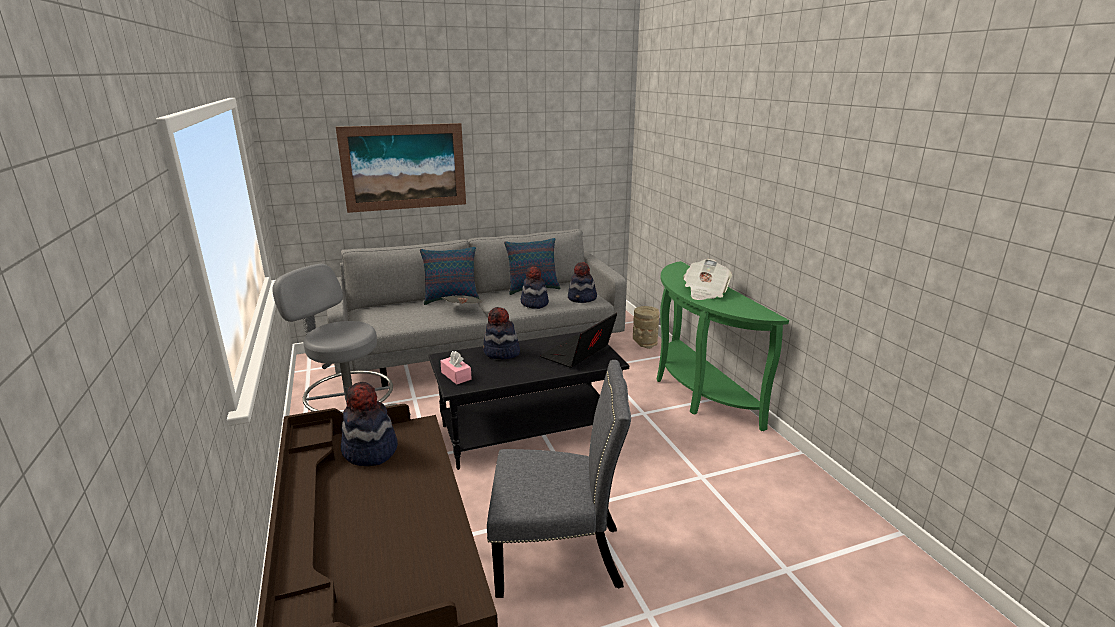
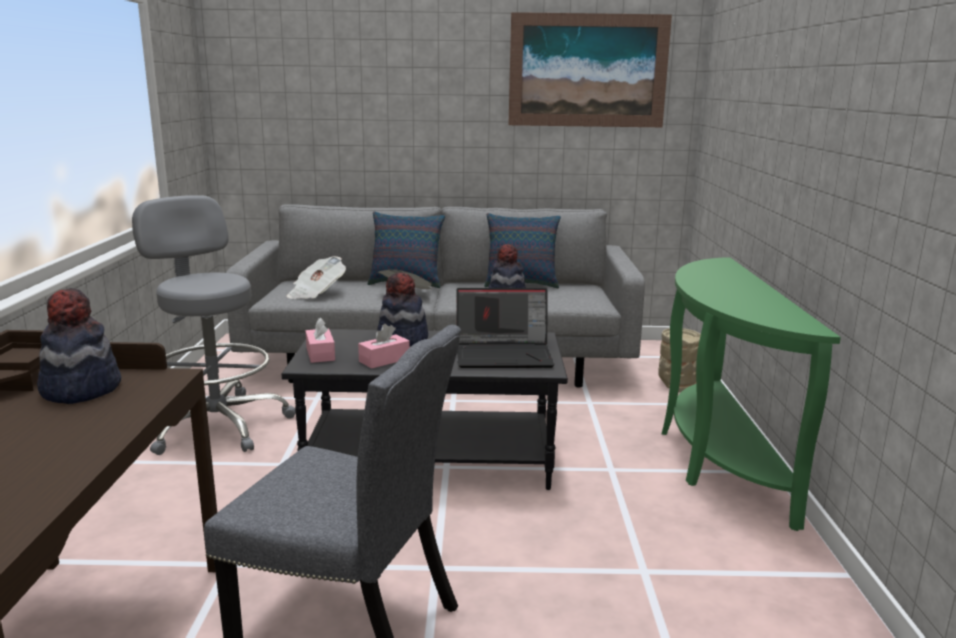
camera: 20 degrees right, 5 degrees down
(404, 167) = (371, 107): picture -> picture (588, 71)
(504, 373) = (384, 360): none -> pink tissue box
(578, 354) = (505, 355): laptop -> laptop turned 150 degrees counterclockwise
(582, 298) = (578, 301): hat -> none
(705, 292) = (728, 291): newspaper -> newspaper (316, 294)

